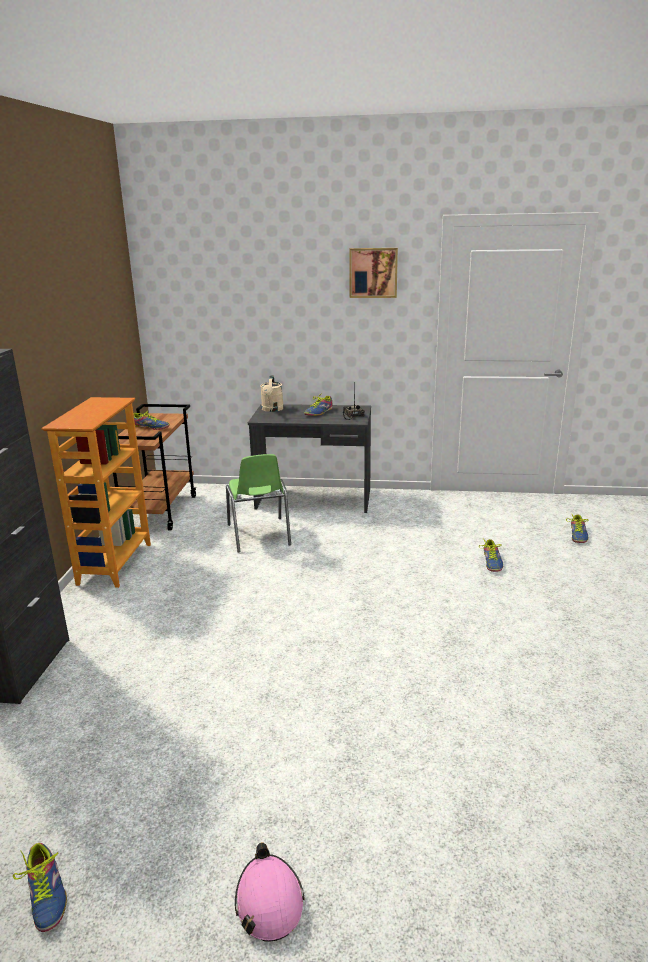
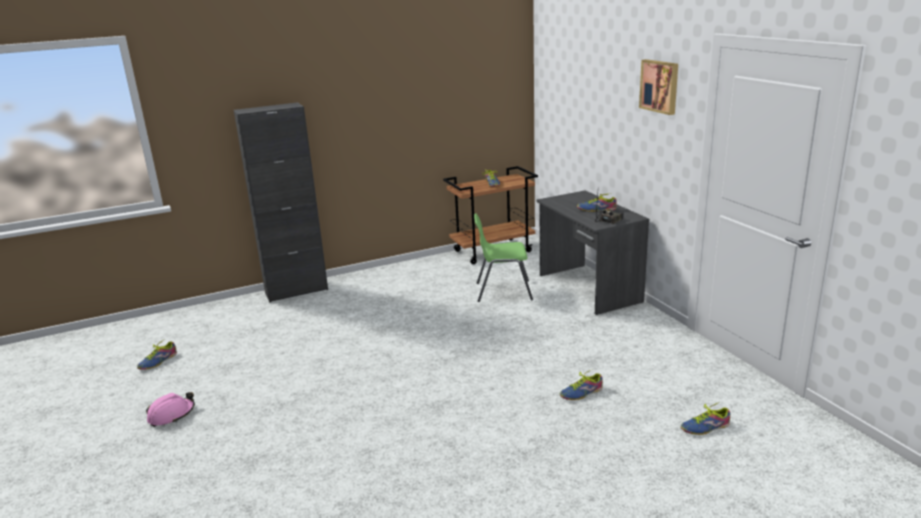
camera: 60 degrees right, 0 degrees up
(114, 563) = (413, 267): bookcase -> none
(259, 535) = (502, 291): green chair -> green chair turned 45 degrees clockwise
(272, 409) = (576, 196): beige watering can -> none

